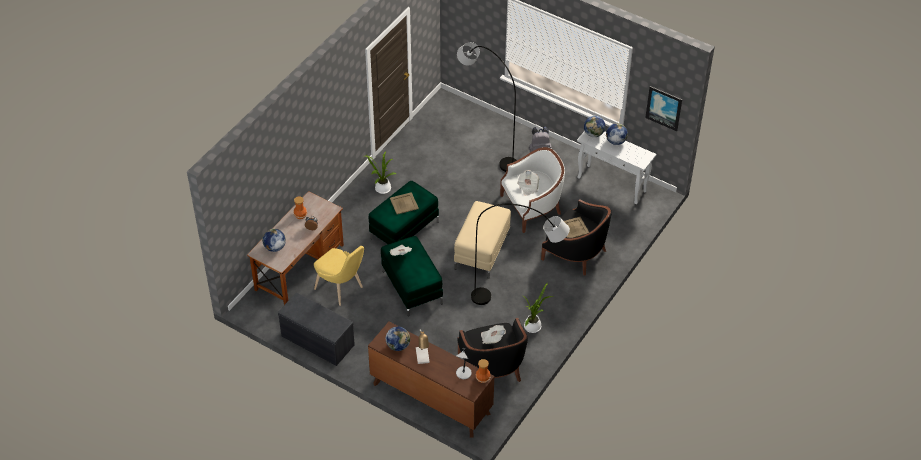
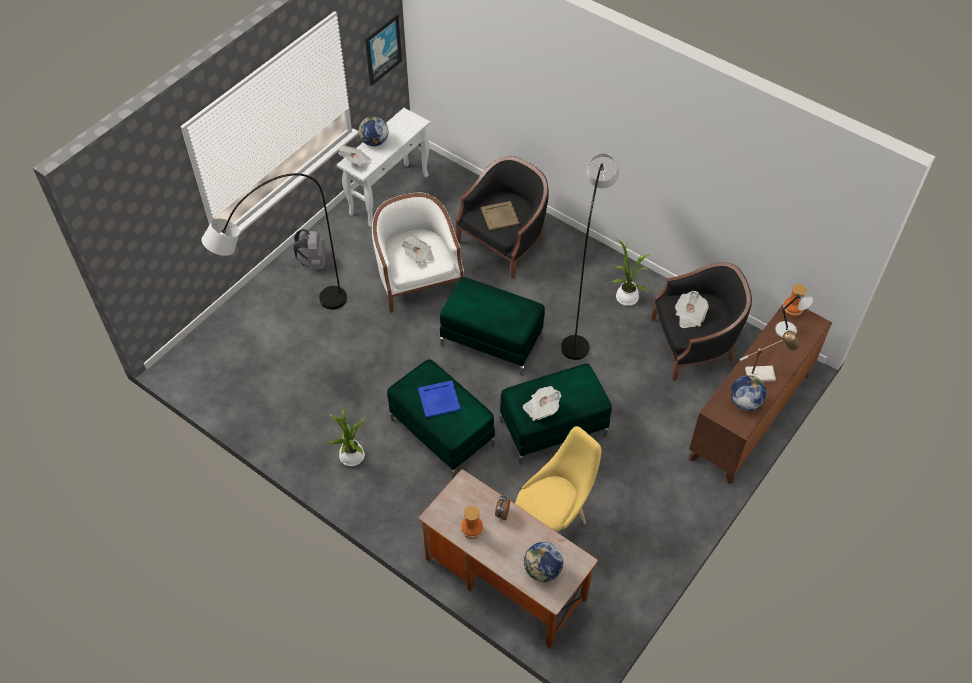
camera: 85 degrees left, 5 degrees up
(317, 340) = (653, 556): grey bench -> none
(404, 204) = (439, 399): beige tray -> blue tray
(482, 251) = (492, 341): beige ottoman -> green ottoman
(594, 134) = (356, 161): globe -> newspaper

